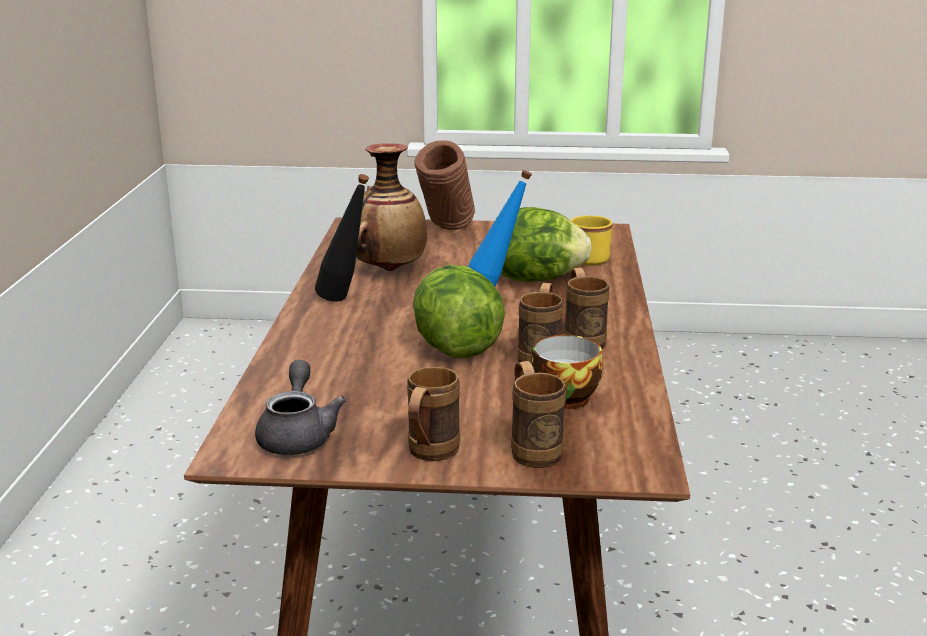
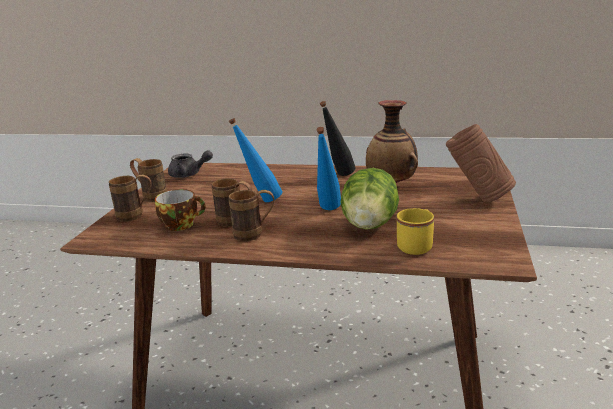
camera: 100 degrees right, 0 degrees up
(455, 348) = (260, 201): lettuce -> blue bottle

